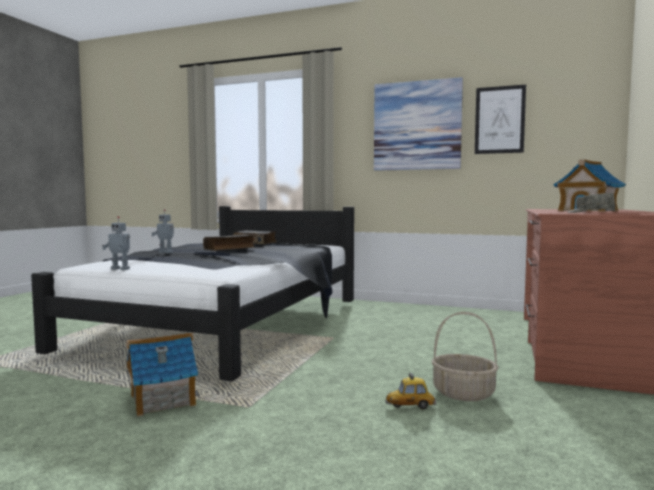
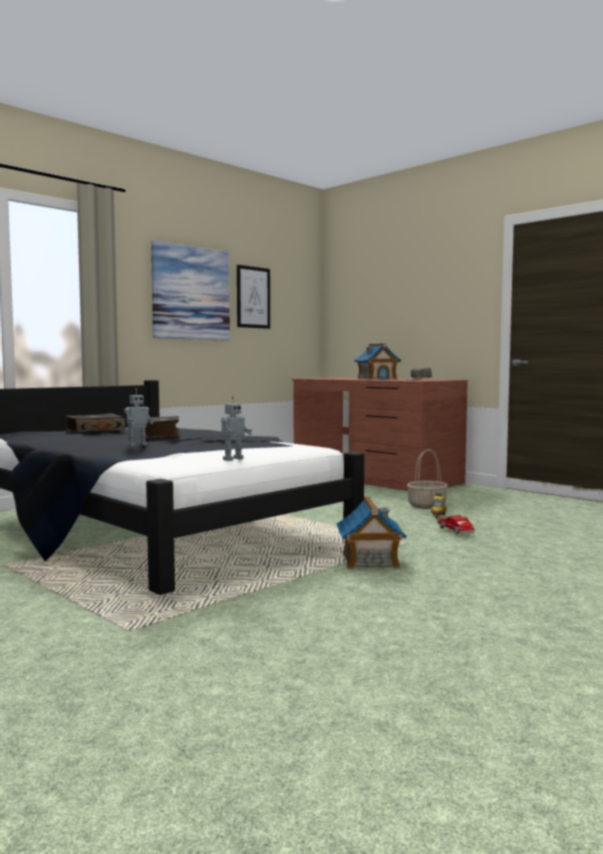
camera: 65 degrees left, 0 degrees up
(327, 427) = (456, 532): none -> toy truck

